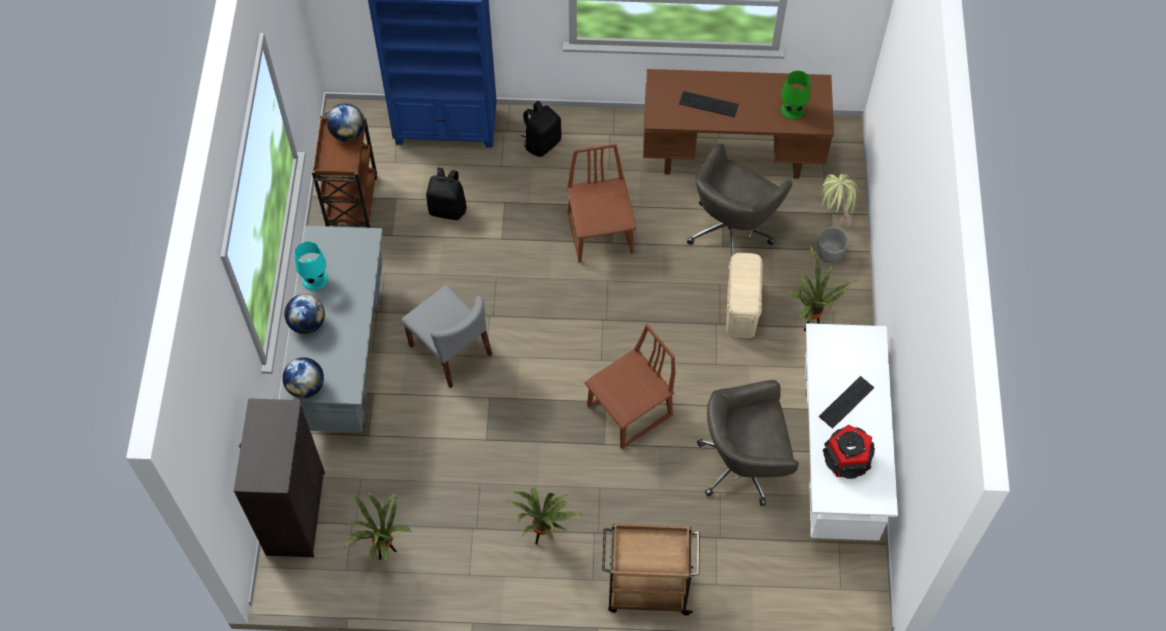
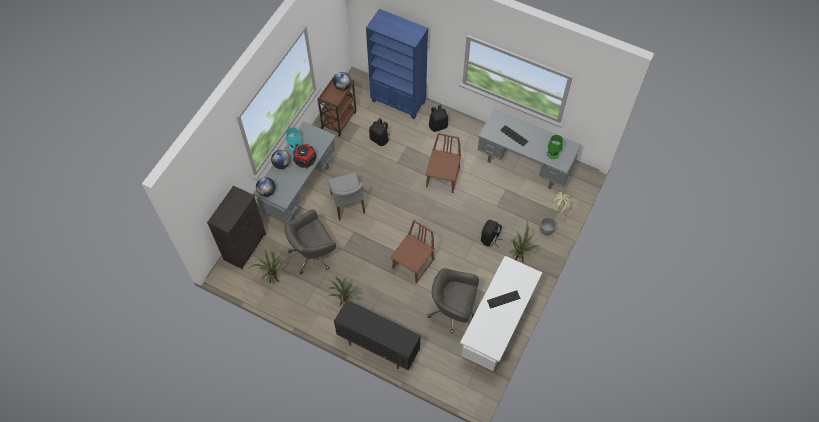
camera: 25 degrees right, 0 degrees up
(630, 411) = (413, 264): brown chair -> brown chair turned 45 degrees counterclockwise
(646, 590) = (378, 347): brown cart -> black cabinet
(731, 229) = (505, 200): grey office chair -> grey office chair (313, 254)
(732, 154) = (524, 165): brown desk -> grey desk
(741, 309) = (490, 239): beige storage box -> black backpack
(847, 460) = (489, 326): speaker -> speaker (305, 160)

